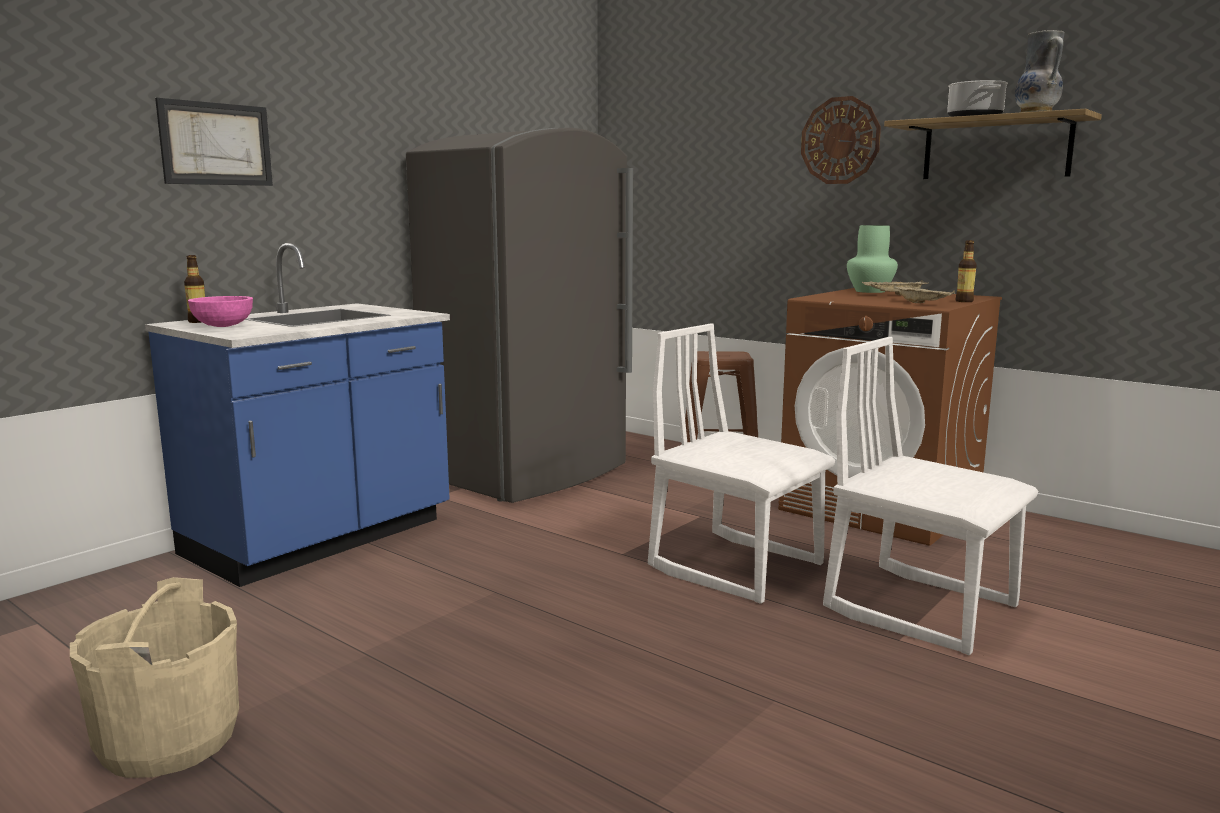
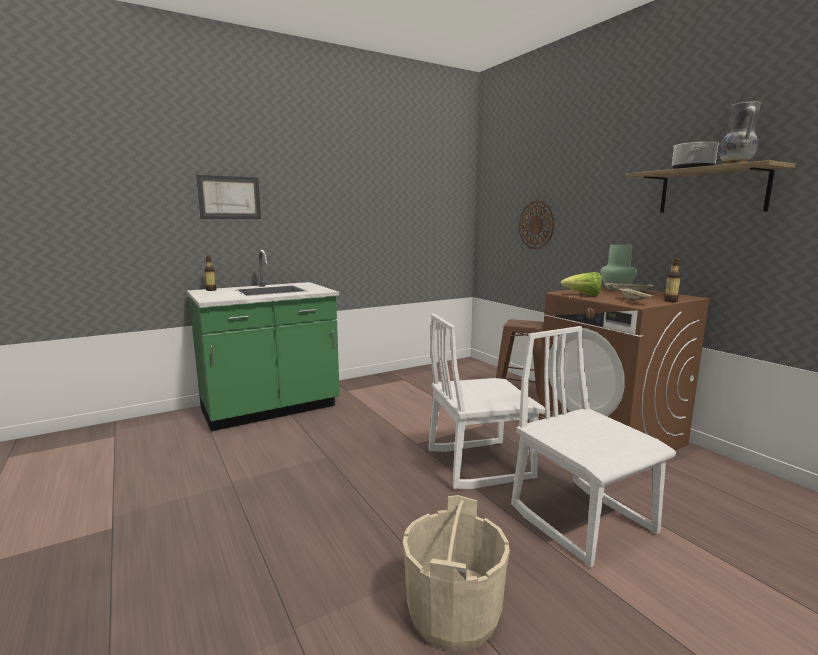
camera: 20 degrees right, 0 degrees up
(169, 740) = (104, 516): beige bucket -> beige bucket (454, 614)
(222, 326) = (215, 293): pink bowl -> none
(321, 539) = (270, 409): blue counter -> green counter
(529, 473) = (406, 383): grey fridge -> none
(737, 566) = (479, 464): white chair -> white chair turned 75 degrees counterclockwise
(840, 140) = (608, 187): wall clock -> wall clock (536, 225)
(846, 300) = (583, 295): none -> lettuce

